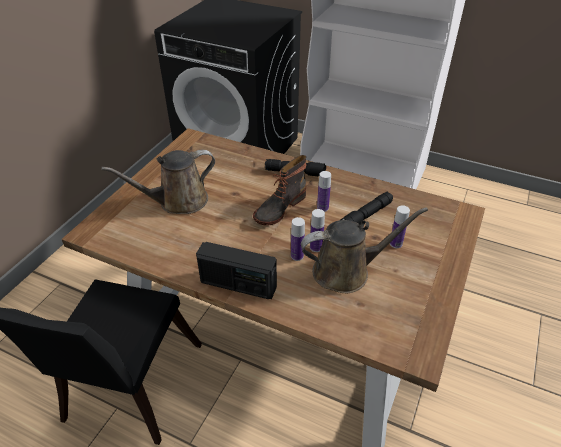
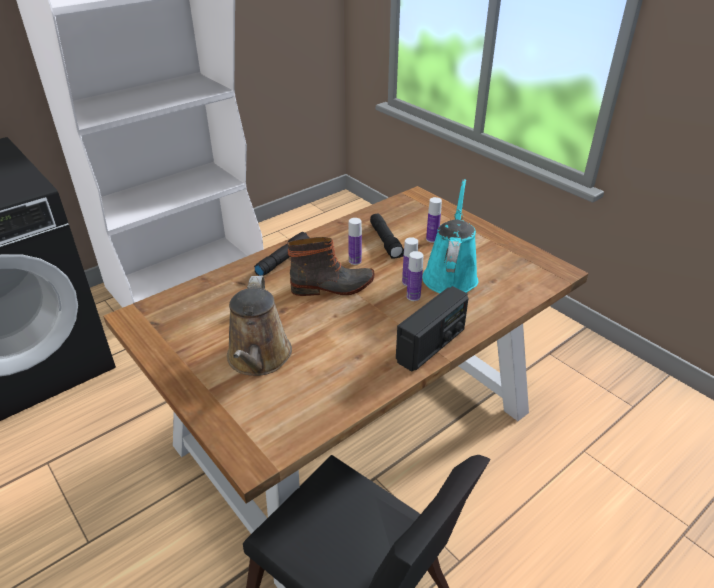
camera: 65 degrees left, 5 degrees down
(279, 208) = (333, 287): boot -> boot turned 75 degrees counterclockwise
(346, 271) = (450, 275): brown watering can -> turquoise watering can

